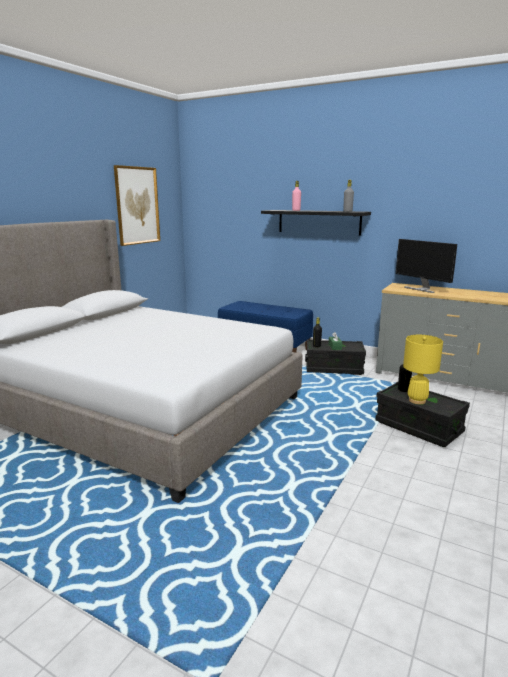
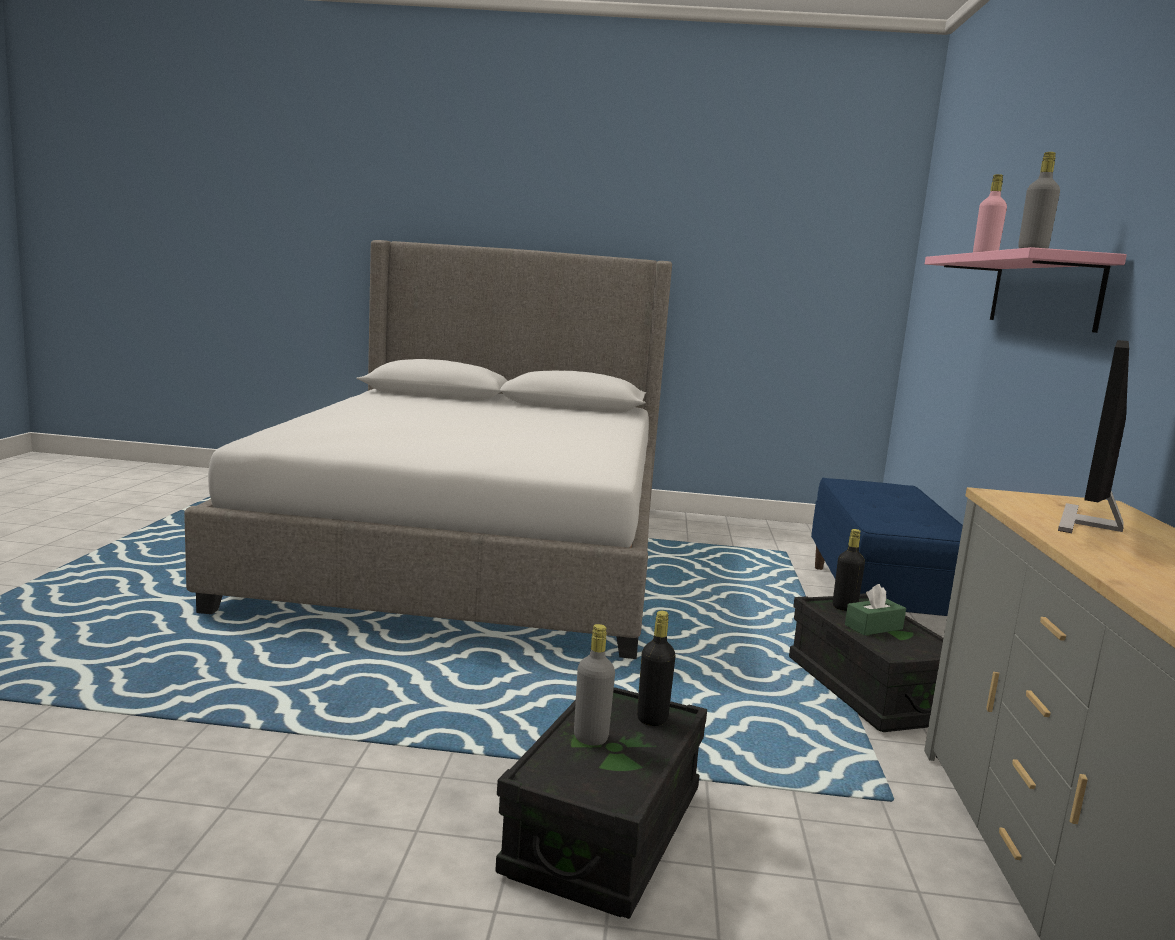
camera: 65 degrees right, 5 degrees down
(137, 205) = (769, 247): picture -> none
(319, 222) = (1043, 292): black shelf -> pink shelf
(417, 400) = (590, 738): yellow table lamp -> grey bottle

